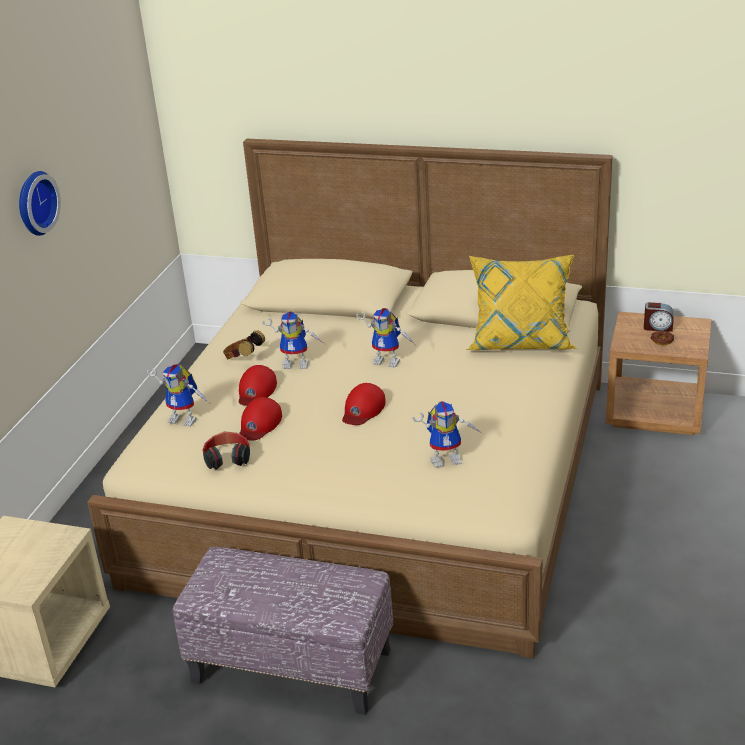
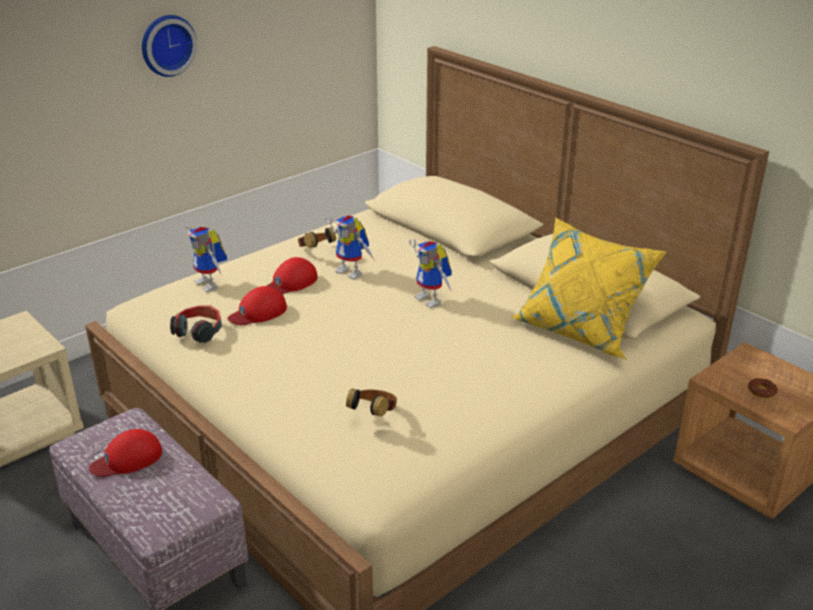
camera: 30 degrees right, 0 degrees up
(363, 409) = (356, 335): red cap -> red cap (127, 459)
(448, 458) = (374, 415): toy robot -> headphones
(658, 327) = (772, 375): alarm clock -> none

